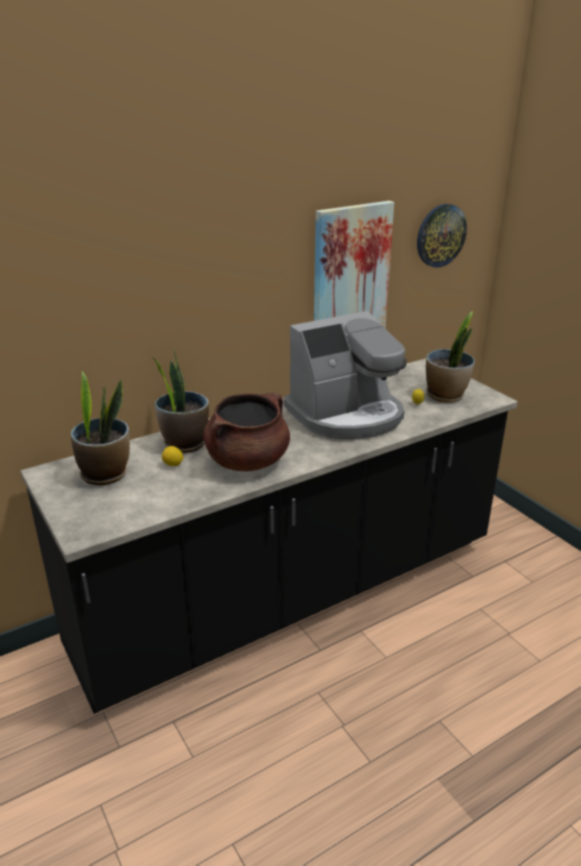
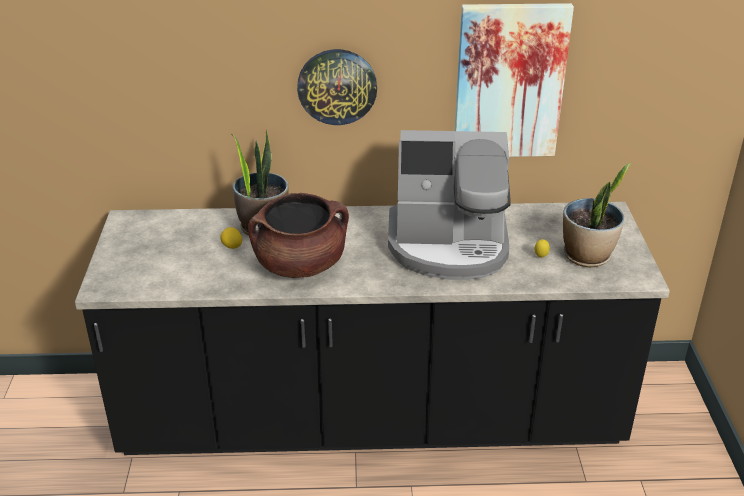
camera: 30 degrees right, 5 degrees up
(105, 474) = (169, 236): potted plant -> none
(440, 235) = (654, 54): wall clock -> wall clock (337, 86)

